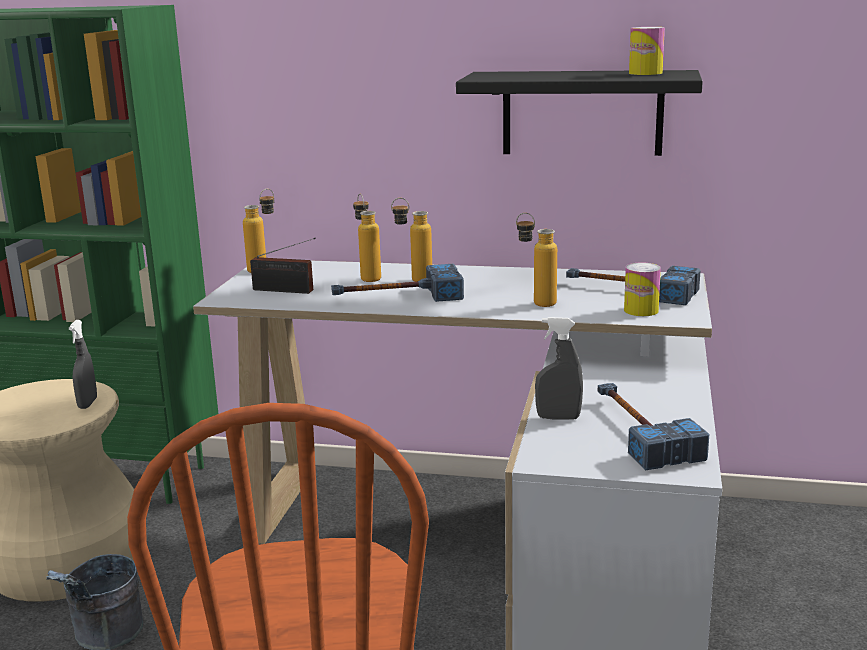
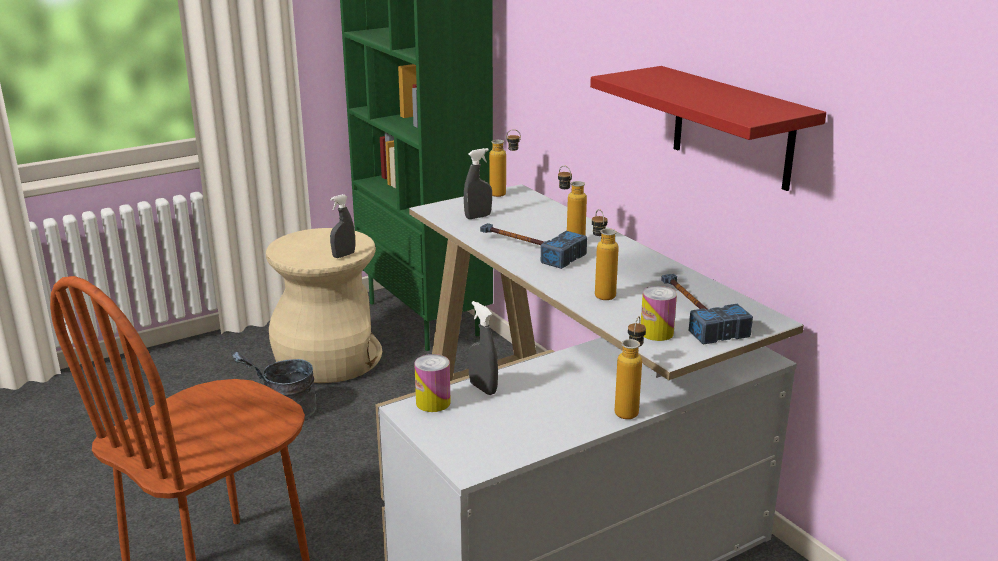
camera: 45 degrees right, 5 degrees up
(286, 290) = (478, 217): radio -> grey spray bottle
(368, 277) = (548, 225): bottle -> bottle (629, 408)
(582, 113) = (732, 128): black shelf -> red shelf
(638, 430) = (507, 424): hammer -> none
(645, 73) = (755, 104): can -> can (433, 402)

